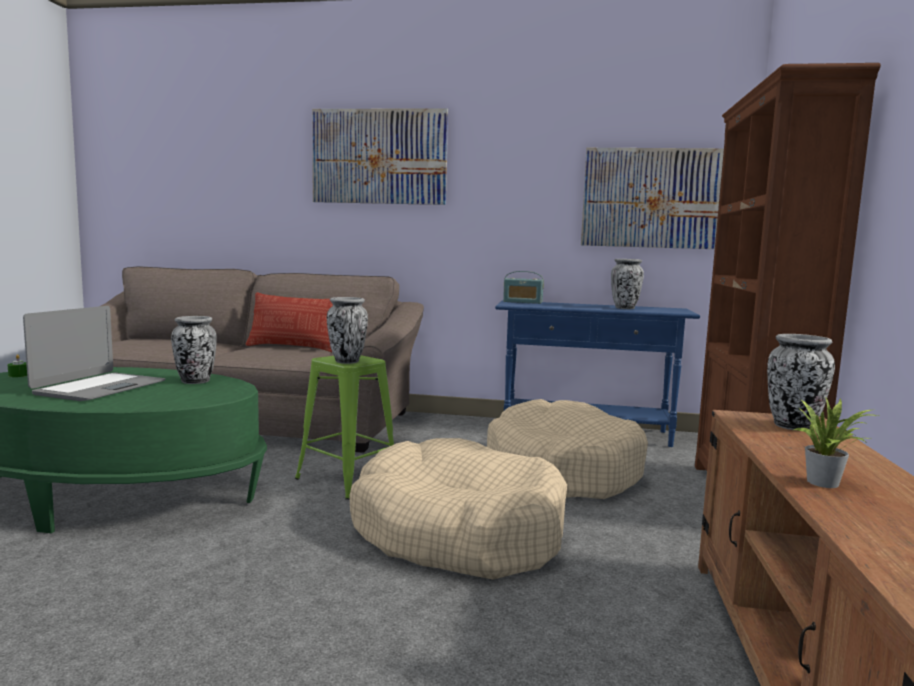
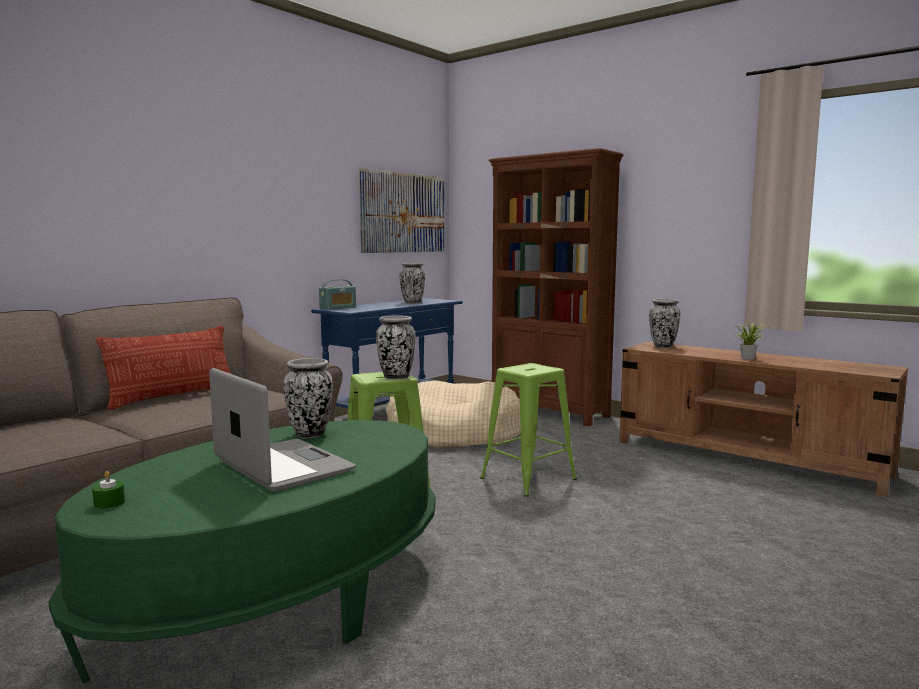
camera: 60 degrees left, 0 degrees up
(379, 157) = (181, 160): picture -> none
(457, 532) = (527, 479): beige dog bed -> green stool

